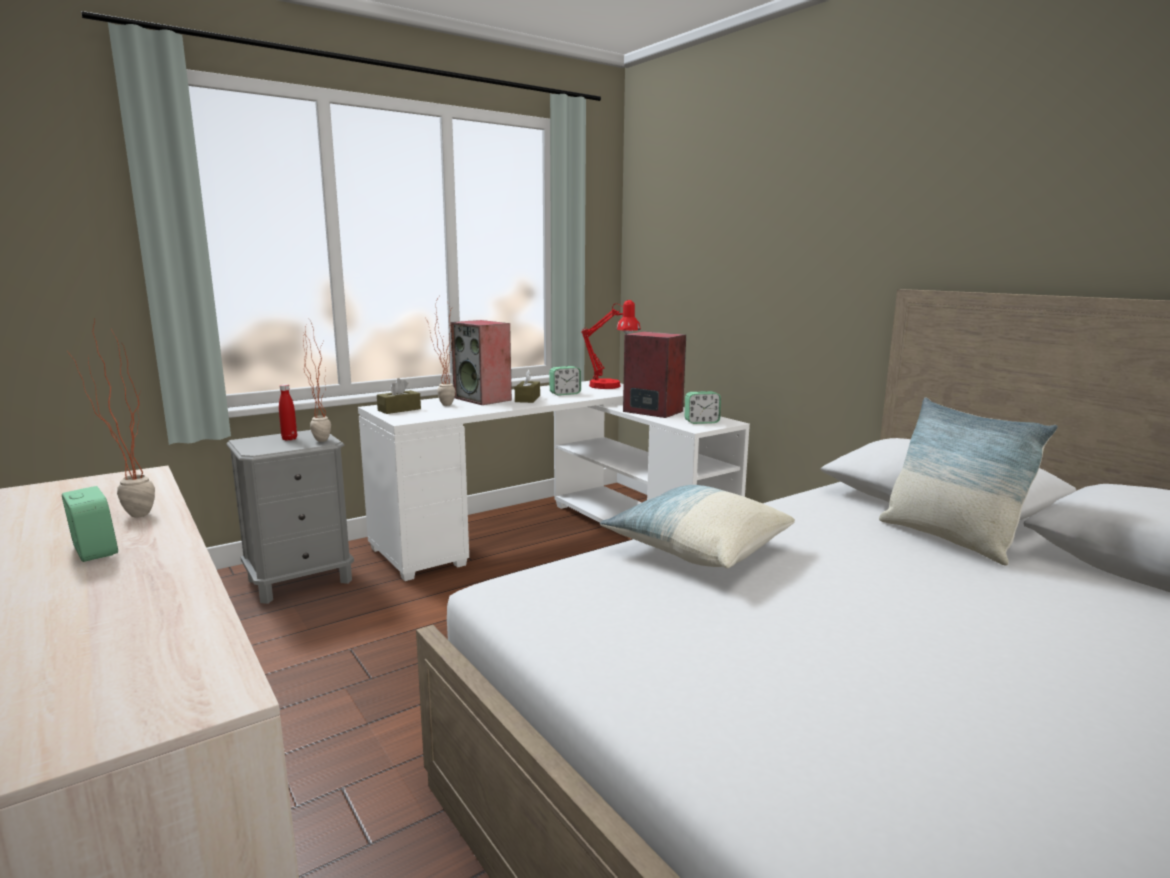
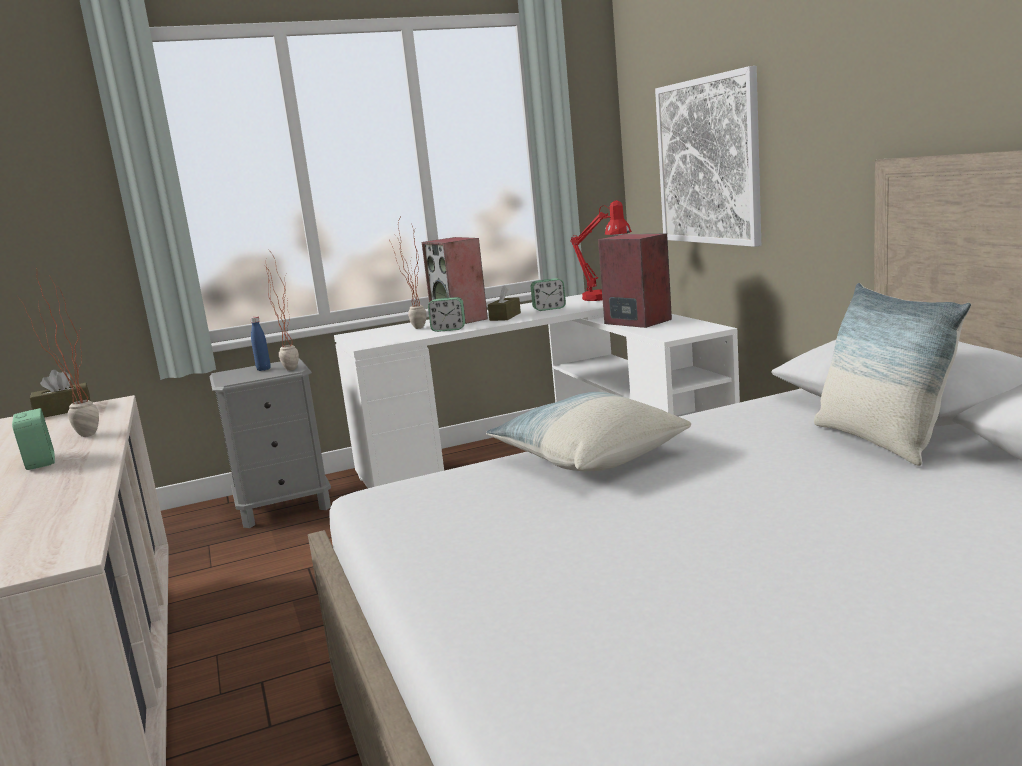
camera: 15 degrees right, 0 degrees up
(289, 439) = (263, 369): red bottle -> blue bottle
(399, 410) = (370, 335): brown tissue box -> brown tissue box (63, 411)
(701, 422) = (682, 329): alarm clock -> alarm clock (448, 329)
(716, 274) = (708, 161): none -> picture

